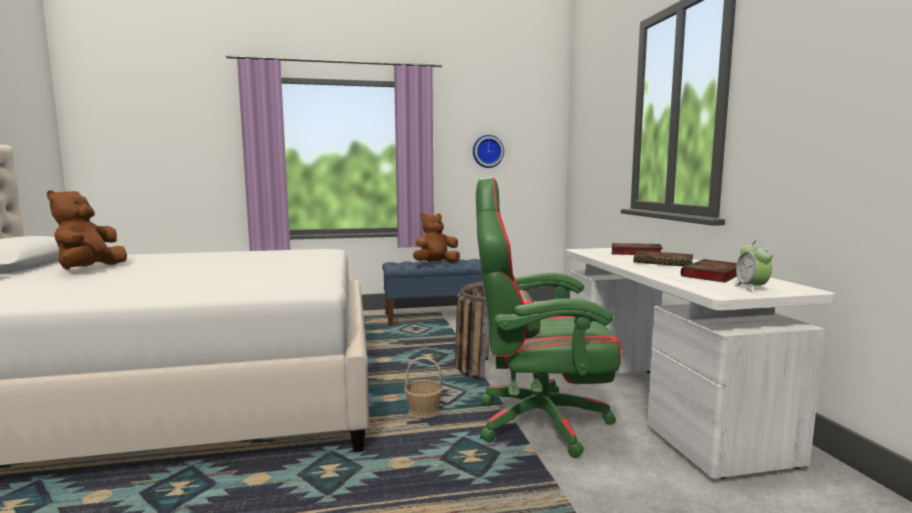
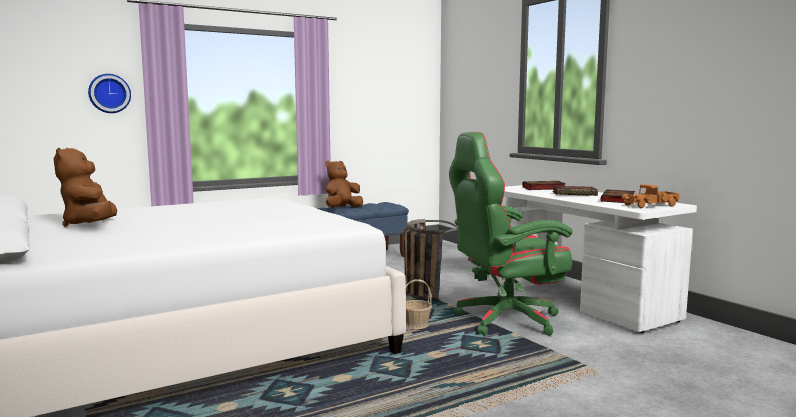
camera: 20 degrees left, 0 degrees up
(487, 151) = (374, 100): wall clock -> wall clock (109, 93)
(751, 288) = (651, 205): alarm clock -> toy truck

